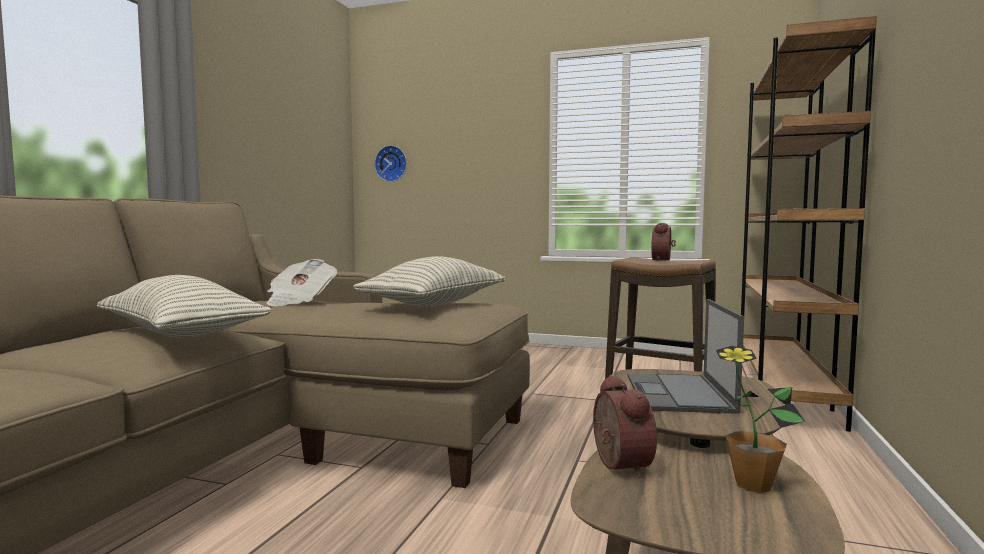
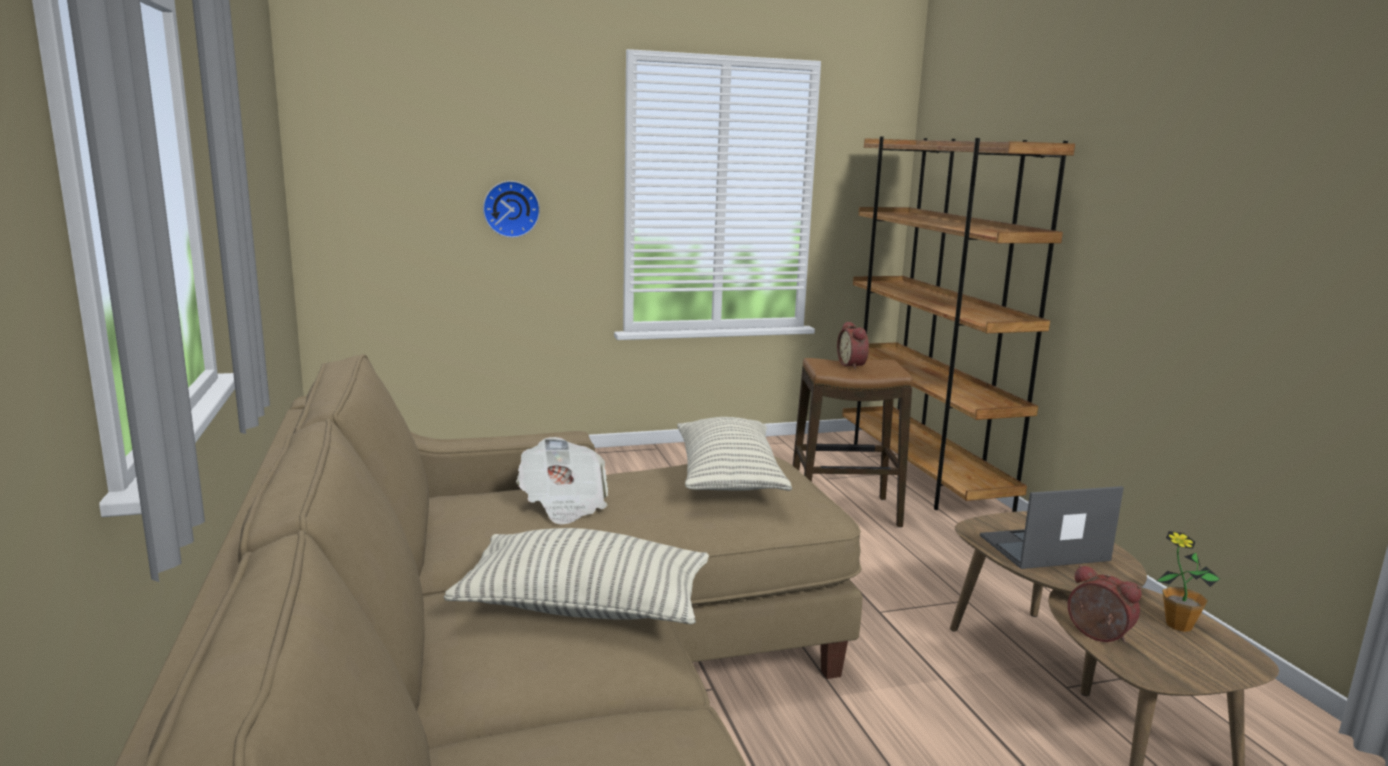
camera: 35 degrees left, 10 degrees up
(392, 164) = (367, 196): wall clock -> wall clock (511, 209)
(679, 394) = (1042, 548): laptop -> laptop turned 105 degrees clockwise

